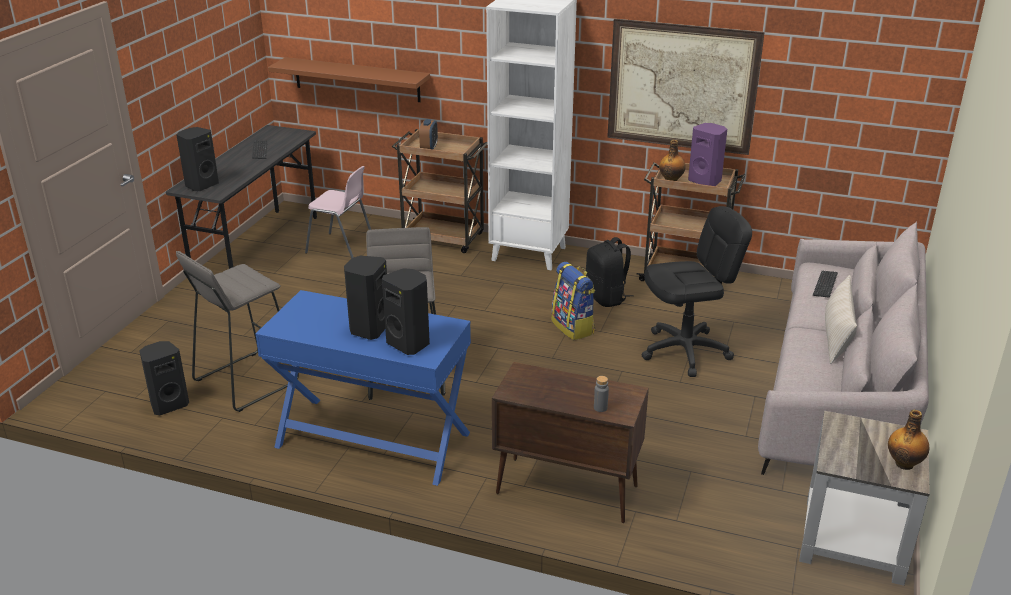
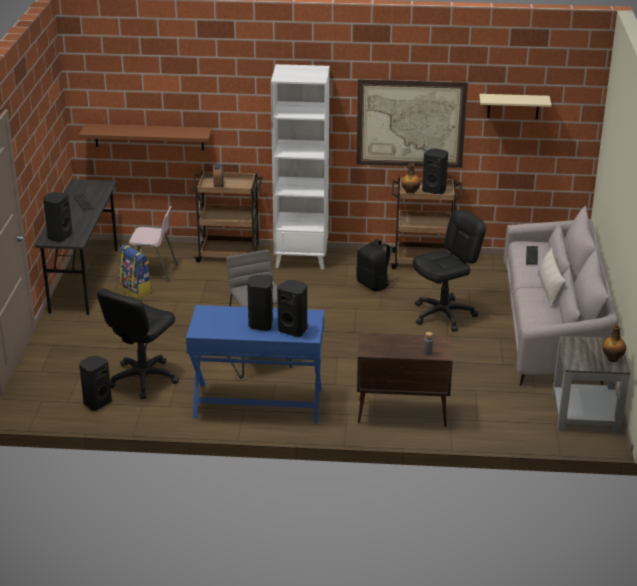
camera: 15 degrees left, 0 degrees up
(245, 381) = (143, 379): grey stool -> black office chair
(573, 327) = (359, 309): backpack -> backpack (137, 291)
(705, 181) = (435, 190): purple speaker -> black speaker
(827, 72) = (513, 106): none -> beige shelf

